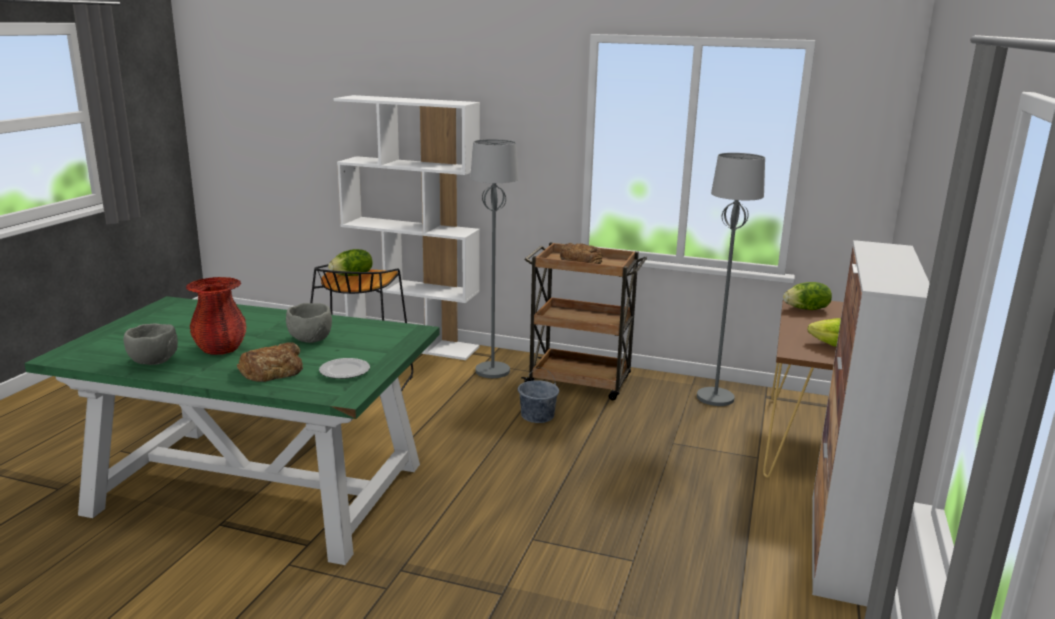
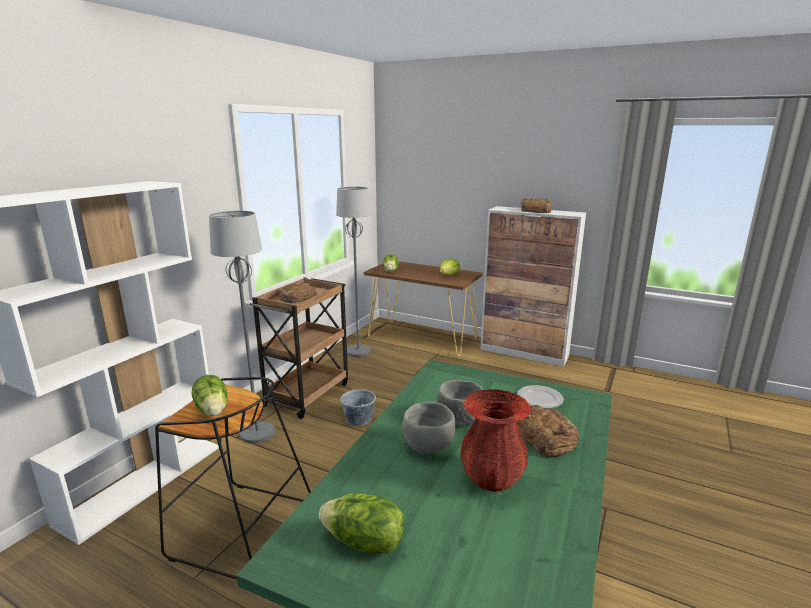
camera: 80 degrees left, 0 degrees up
(154, 362) = (544, 531): grey bowl -> grey bowl (429, 446)
(173, 318) = (364, 542): none -> lettuce
(888, 265) = (535, 211): none -> bread

